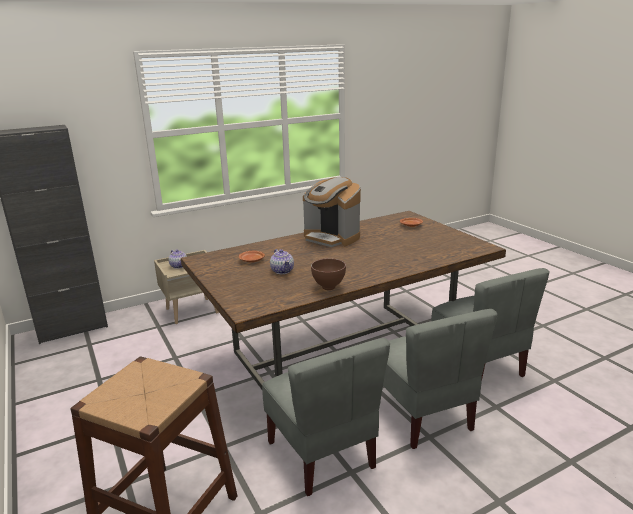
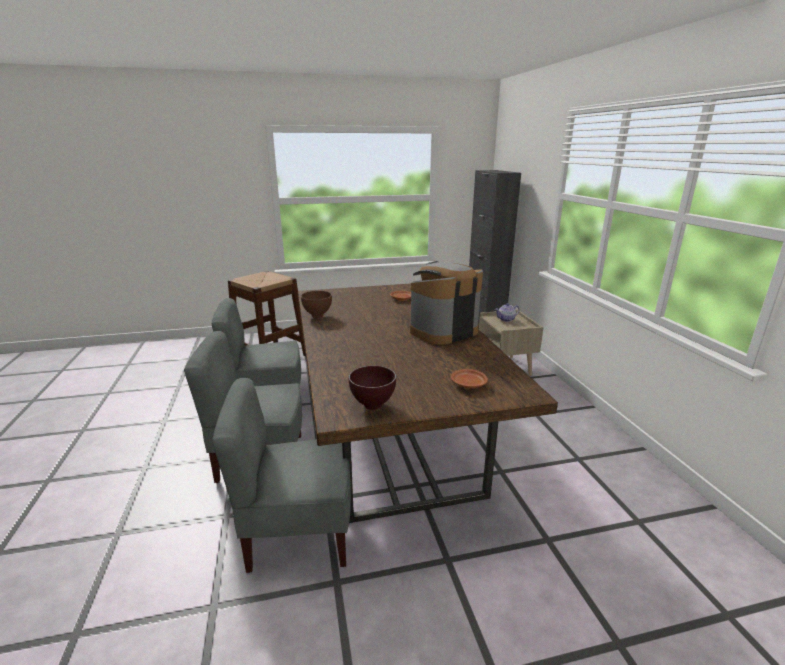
camera: 105 degrees right, 0 degrees up
(282, 271) = (369, 306): teapot -> none
(464, 242) = (372, 406): none -> brown bowl

